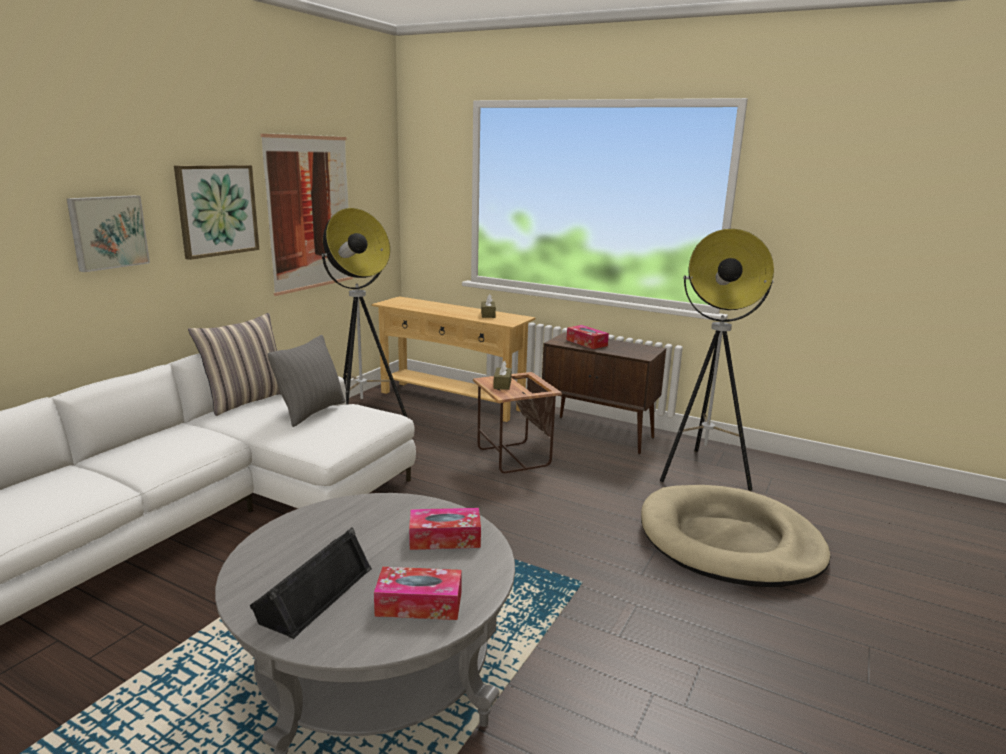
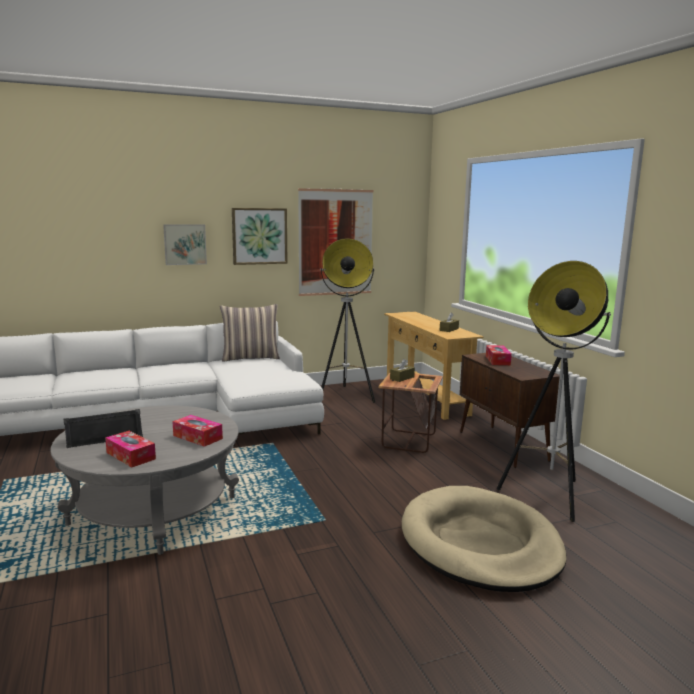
camera: 40 degrees right, 5 degrees down
(311, 412) = (267, 369): grey pillow -> none

